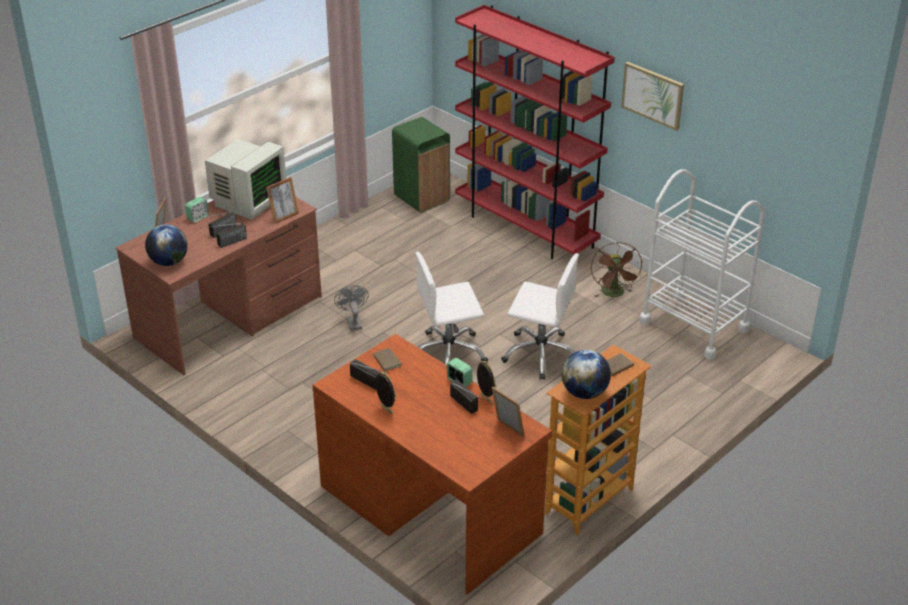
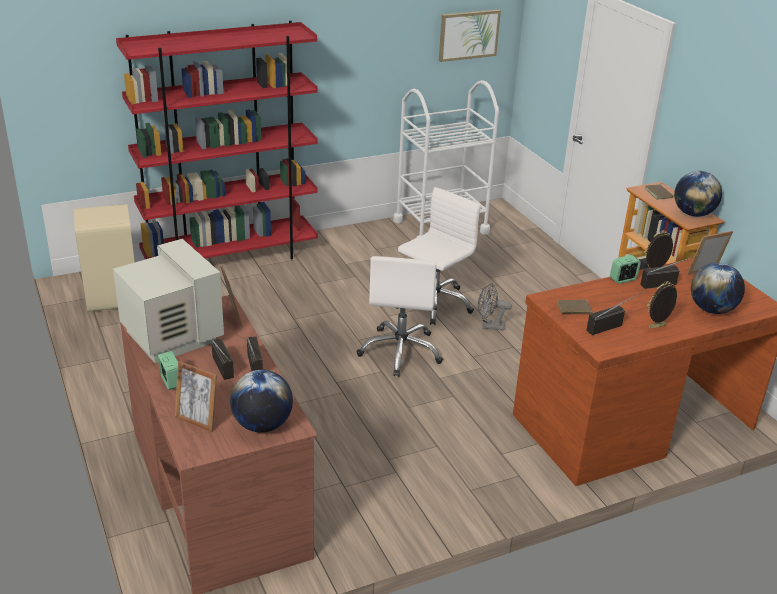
camera: 70 degrees left, 5 degrees down
(353, 322) = (303, 397): grey fan -> grey fan (489, 326)
(422, 198) = (112, 298): green trash can -> beige trash can
(438, 439) = (711, 310): none -> globe
(614, 294) = (371, 246): brown fan -> none
(653, 95) = (342, 44): picture -> picture (468, 35)

